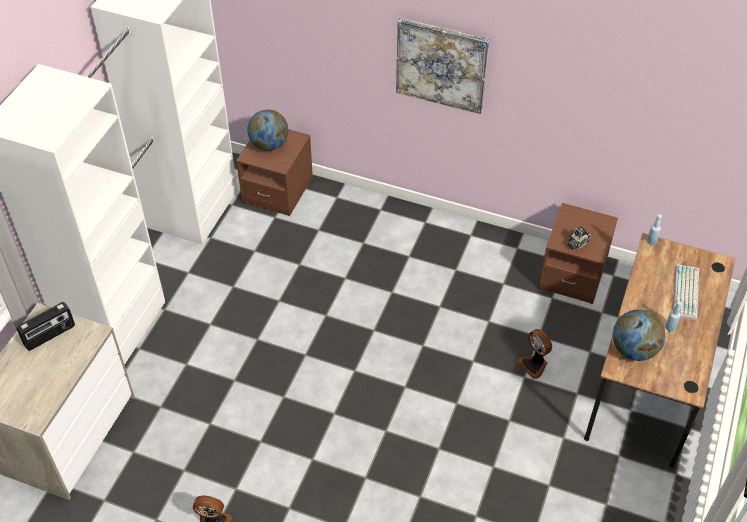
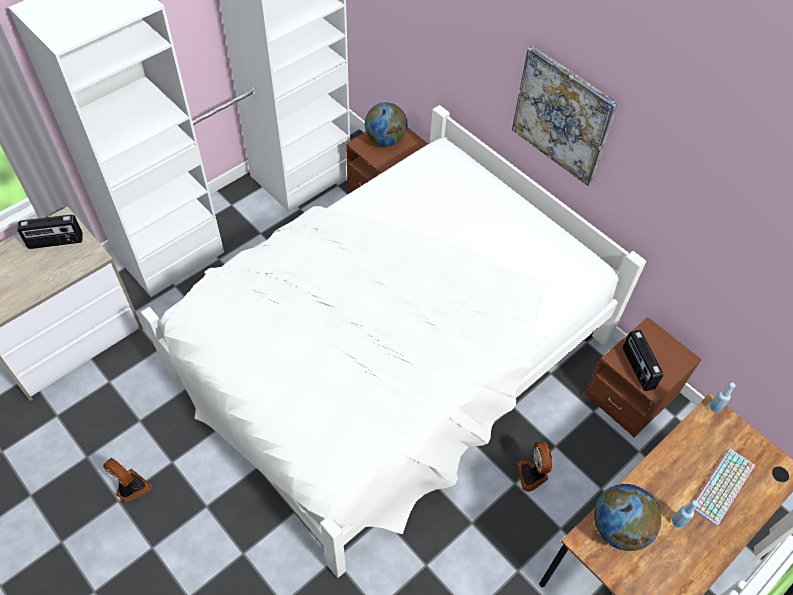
camera: 25 degrees right, 5 degrees up
(369, 326) = (391, 358): none -> white bed
(576, 243) = (637, 368): camera -> radio

